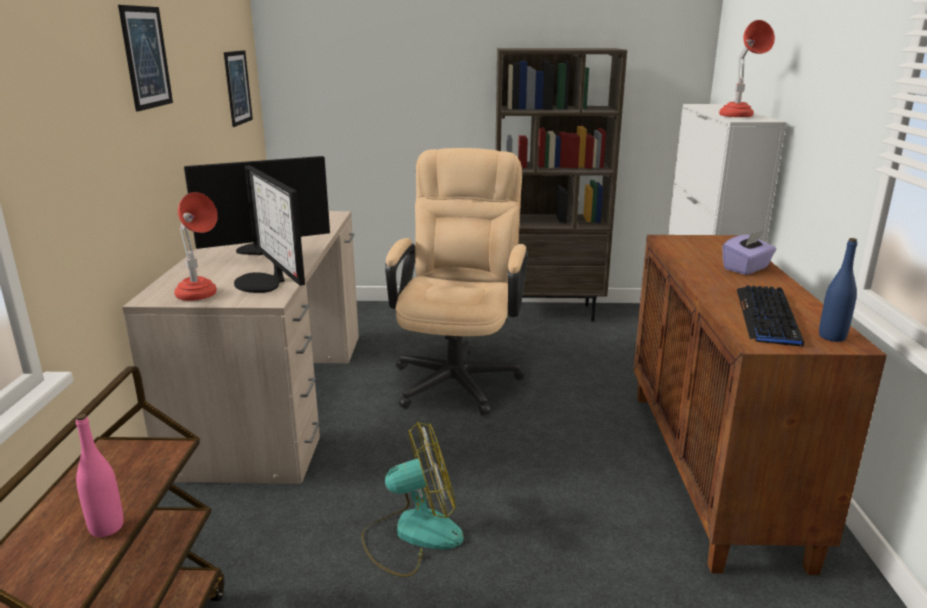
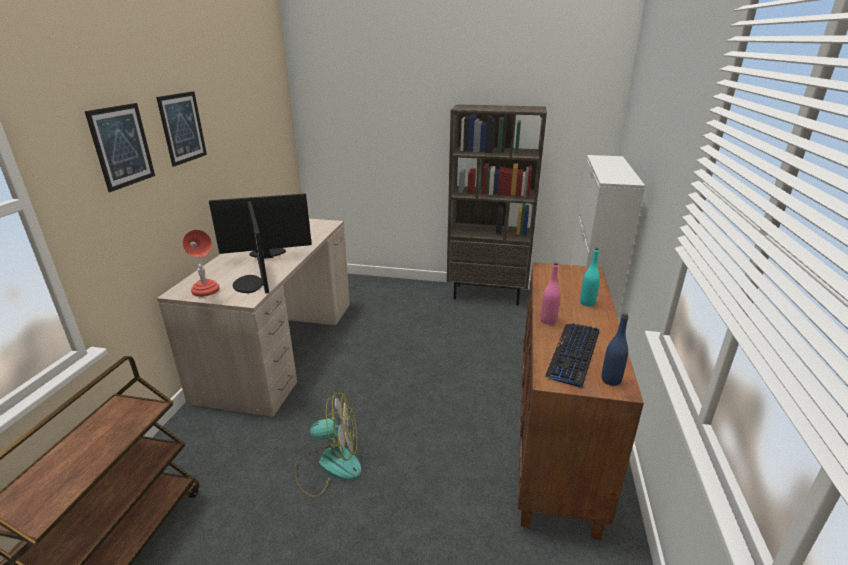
camera: 10 degrees right, 5 degrees up
(107, 527) = (88, 466): pink bottle -> pink bottle (548, 321)
(238, 87) = (271, 132): picture -> picture (122, 146)
(459, 375) = (405, 342): beige office chair -> none
(739, 117) = (613, 176): red table lamp -> none
(746, 268) = (587, 303): purple tissue box -> turquoise bottle

